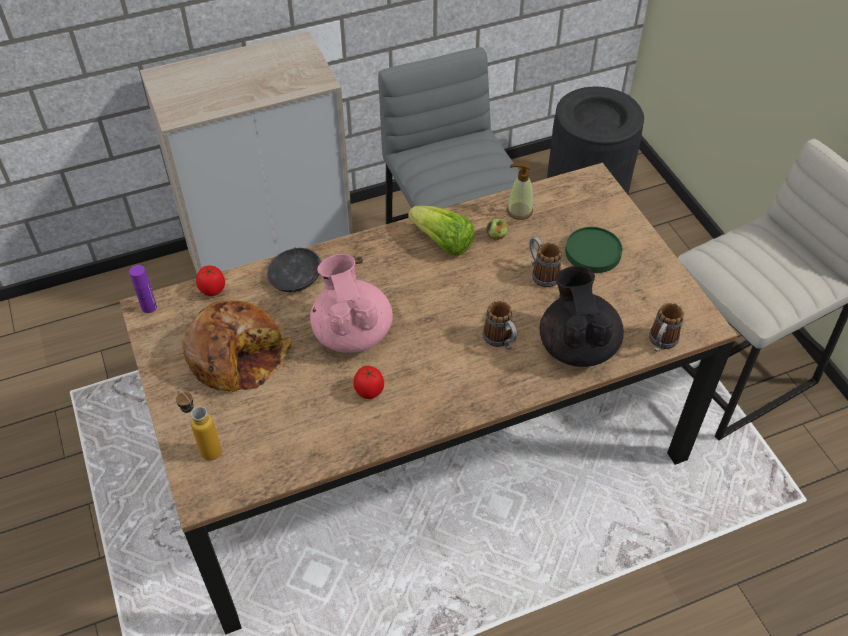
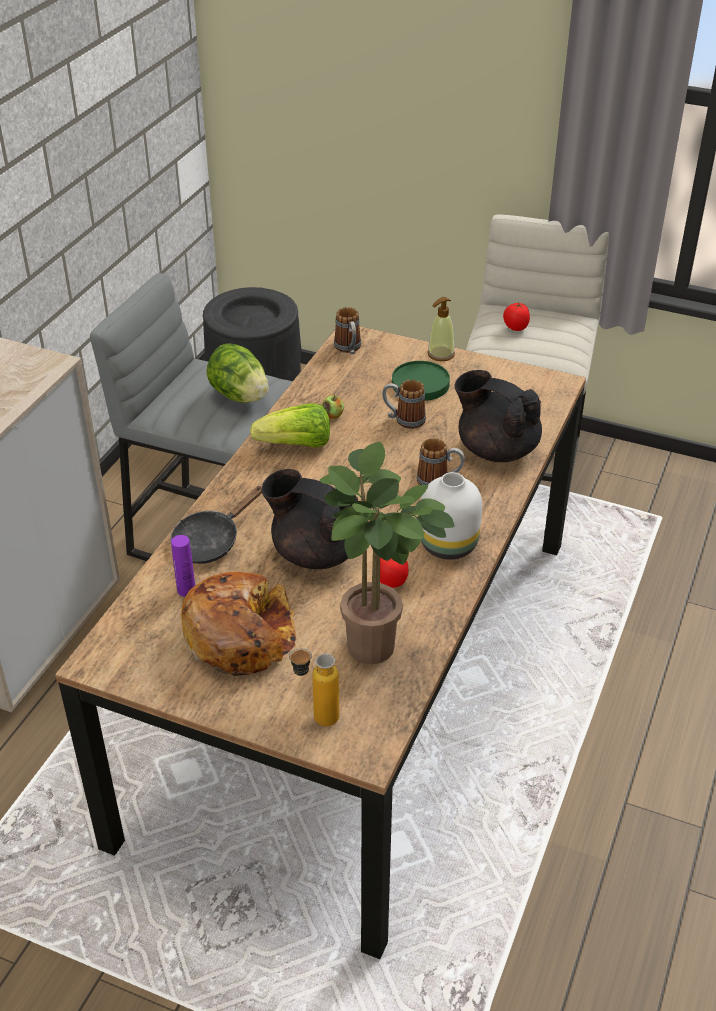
camera: 45 degrees left, 10 degrees down
(149, 307) = (96, 658): purple bottle -> purple bottle (186, 590)
(213, 290) = (141, 604): tomato -> tomato (515, 328)
(297, 433) = (378, 651): none -> potted plant
(352, 332) = (315, 552): pink teapot -> black teapot
(441, 395) = (449, 546): none -> white vase
(472, 178) = (239, 396): none -> lettuce
(519, 211) = (325, 388): soap dispenser -> soap dispenser (440, 354)
(660, 343) = (547, 412): mug -> mug (349, 349)

